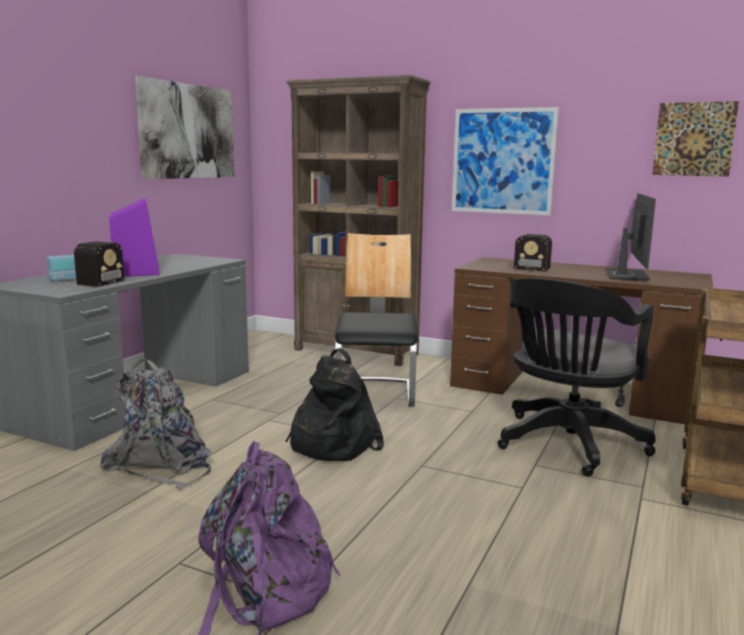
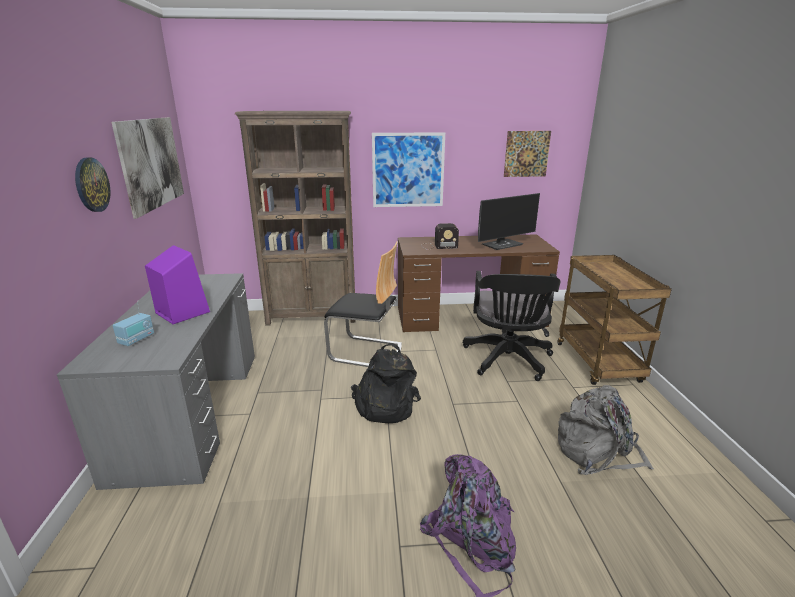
camera: 30 degrees left, 10 degrees up
(87, 128) = (91, 185): none -> wall clock
(87, 284) = (170, 342): radio -> none
(162, 464) = (290, 468): grey backpack -> grey backpack (597, 453)
(376, 394) = (366, 352): chair -> chair turned 135 degrees clockwise
(626, 275) = (502, 244): monitor -> monitor turned 75 degrees clockwise

